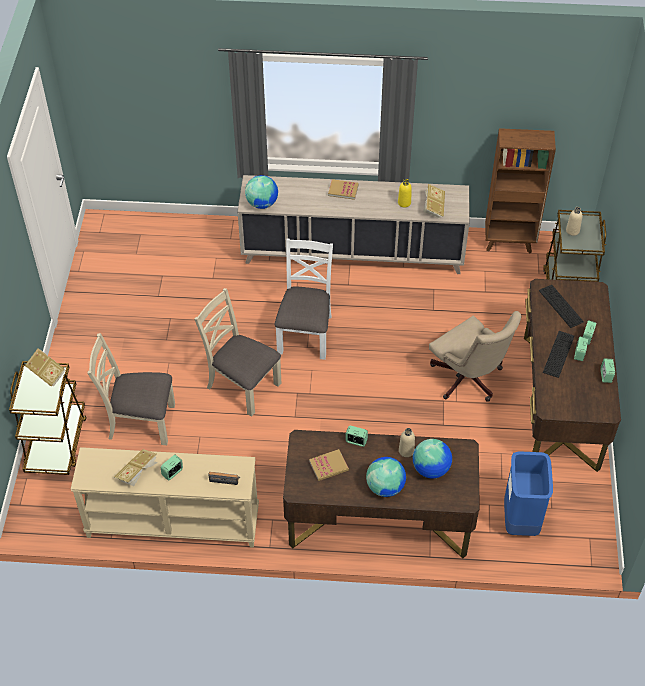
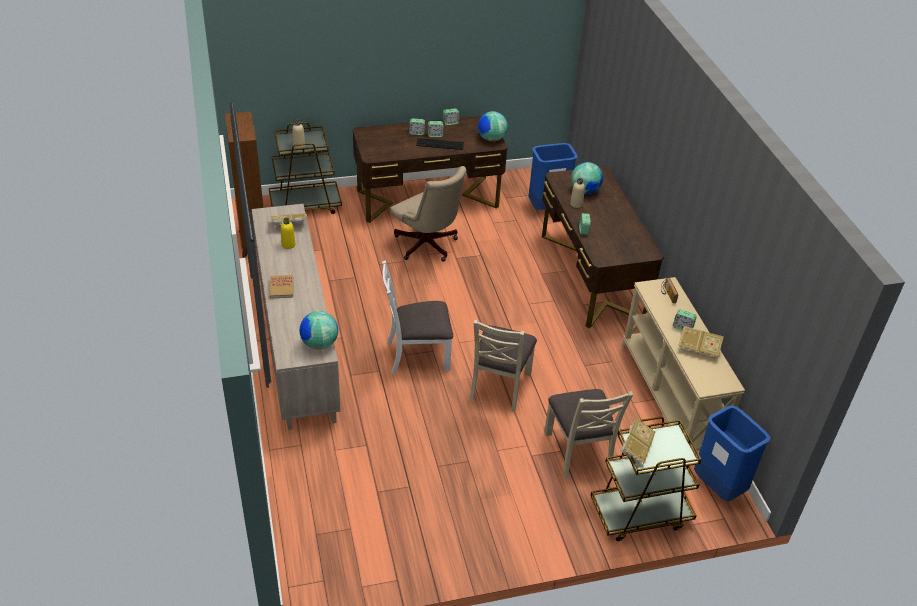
camera: 110 degrees left, 10 degrees down
(53, 517) = (719, 486): none -> blue trash can
(328, 466) = (616, 240): book -> none
(385, 487) = (615, 210): globe -> globe (491, 139)
(469, 380) = (428, 247): beige office chair -> beige office chair turned 105 degrees clockwise
(561, 306) = (388, 146): keyboard -> none

